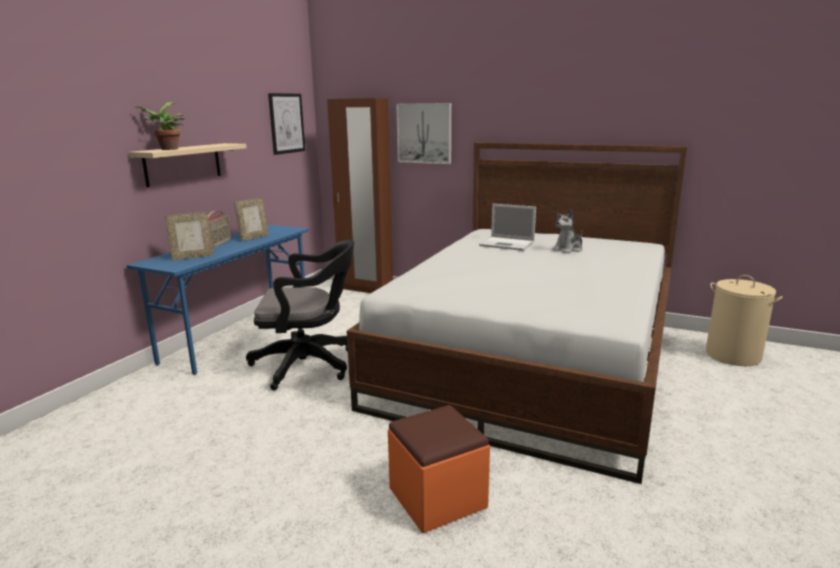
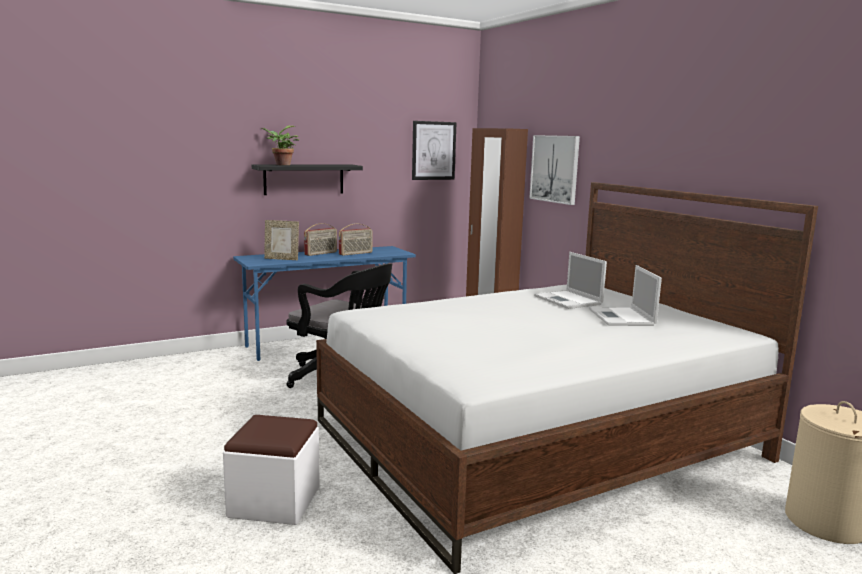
camera: 35 degrees right, 5 degrees down
(183, 164) = (304, 179): beige shelf -> black shelf
(254, 237) = (356, 253): picture frame -> radio
(437, 498) = (274, 502): orange ottoman -> white ottoman
(568, 249) = (622, 317): plush toy -> laptop

